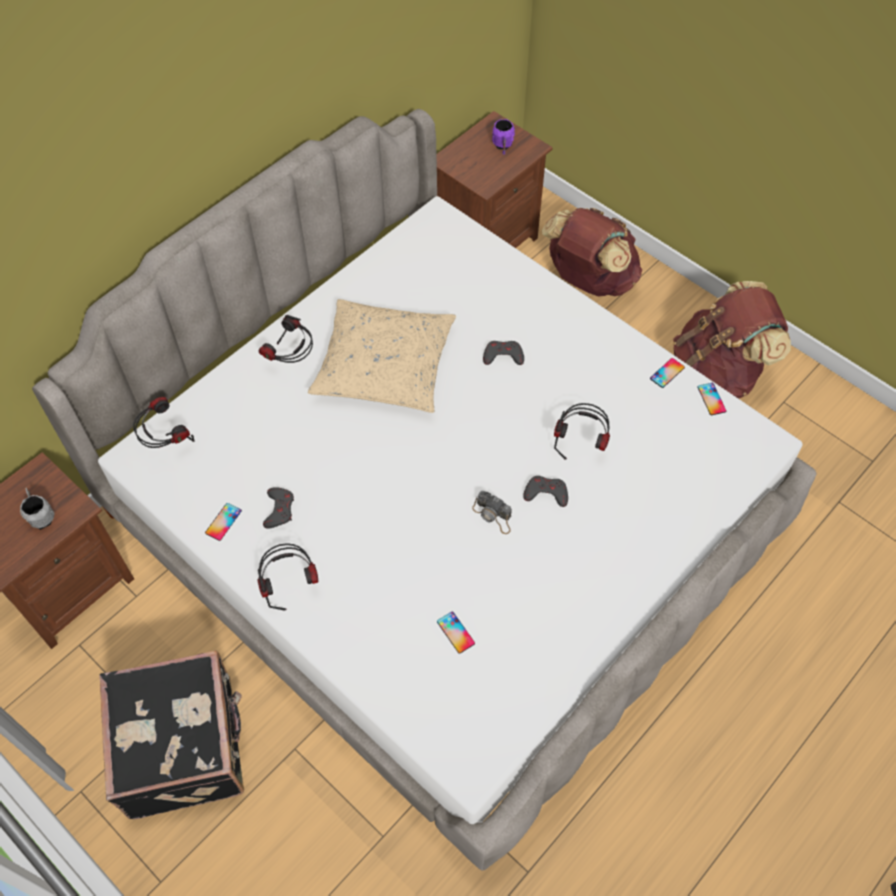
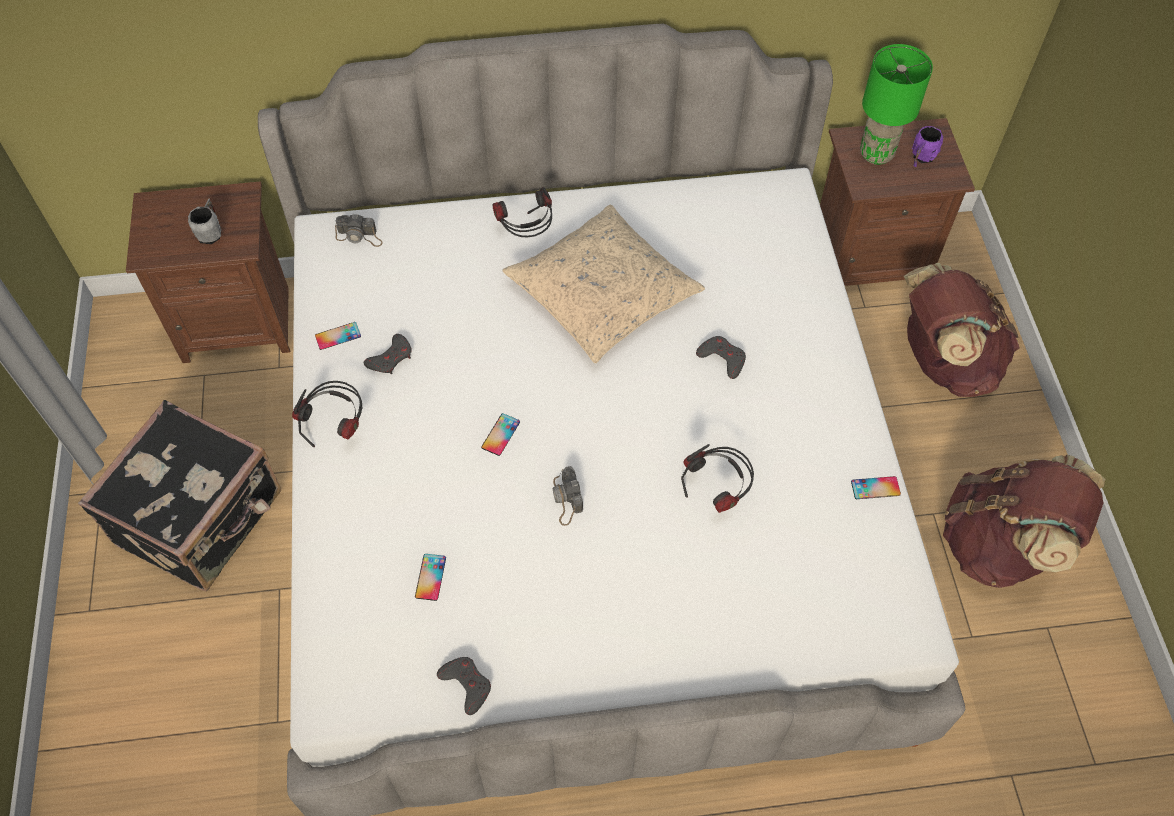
camera: 40 degrees right, 0 degrees up
(166, 441) = (359, 236): headphones -> camera
(472, 160) = (875, 154): none -> green table lamp
(546, 493) = (636, 515): grey game controller -> grey game controller (466, 685)
(711, 399) = (898, 546): phone -> phone (500, 434)

